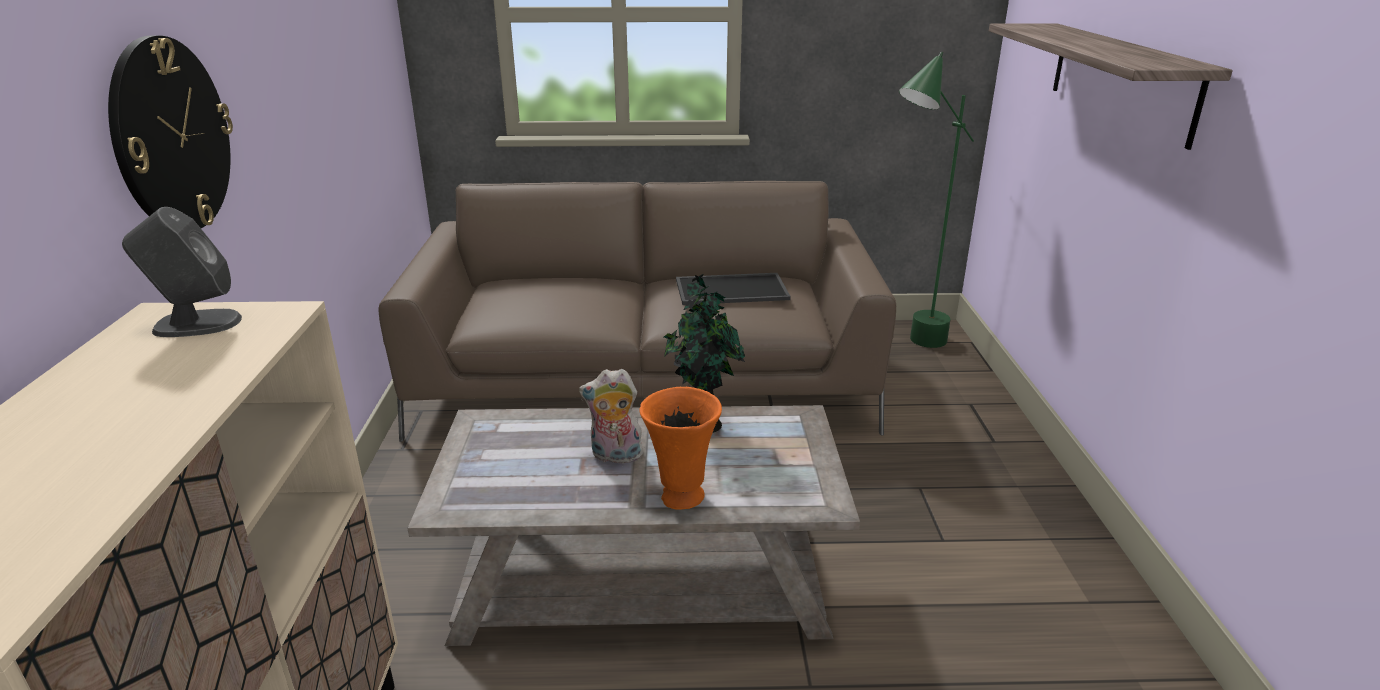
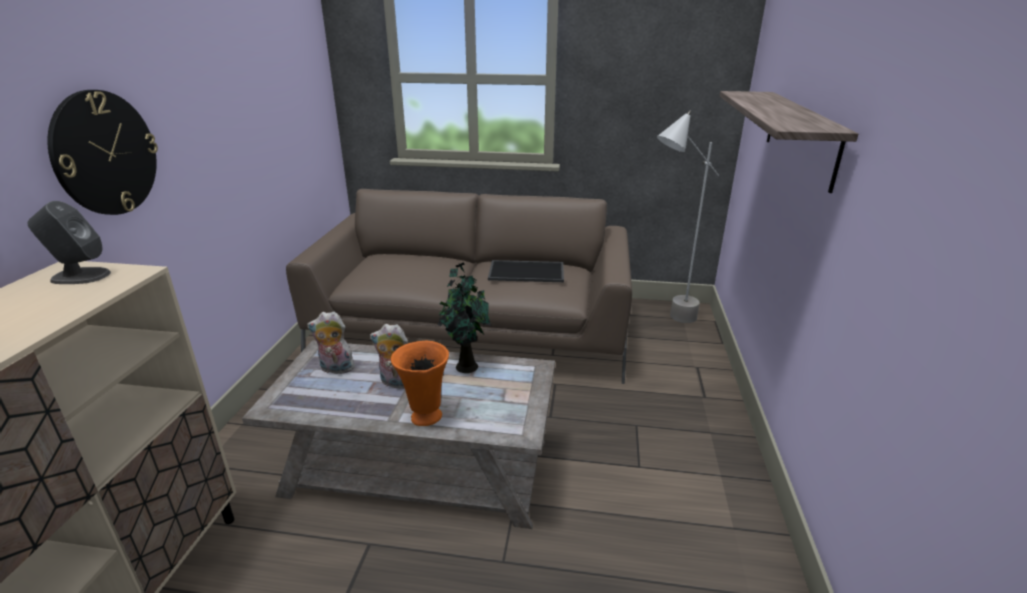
camera: 10 degrees right, 0 degrees up
(516, 446) = (335, 369): none -> plush toy
(910, 348) = (667, 322): green floor lamp -> grey floor lamp

